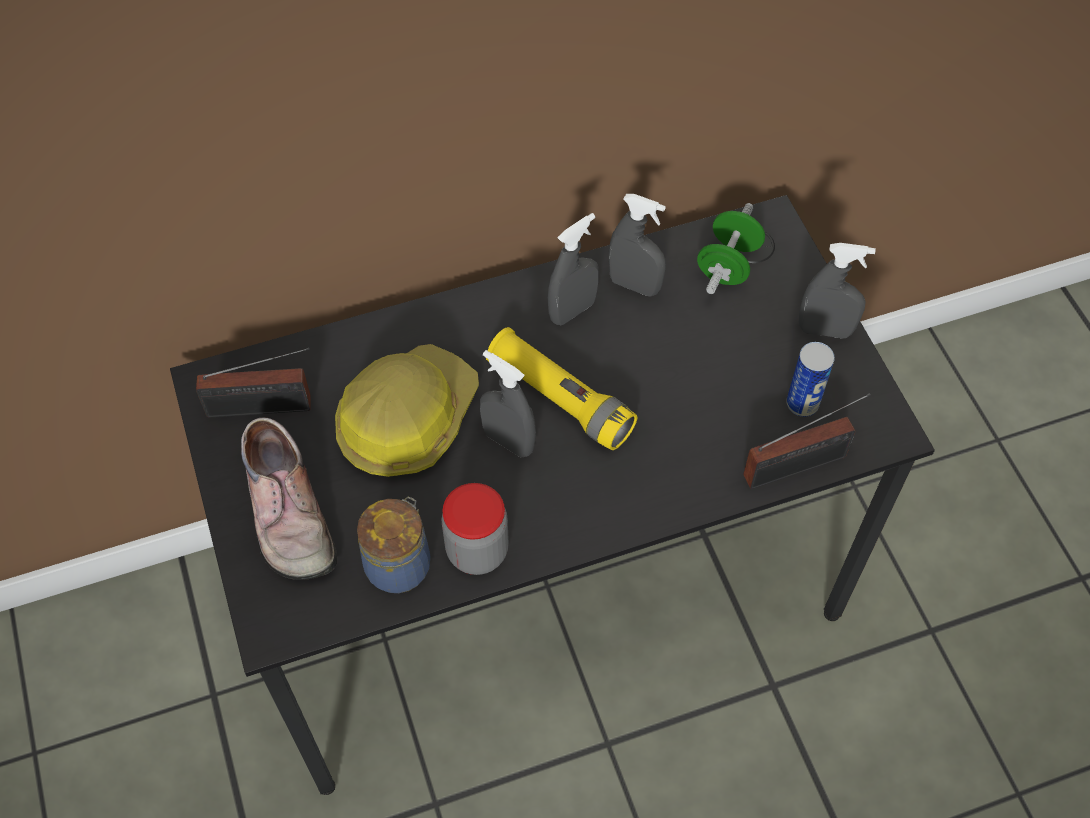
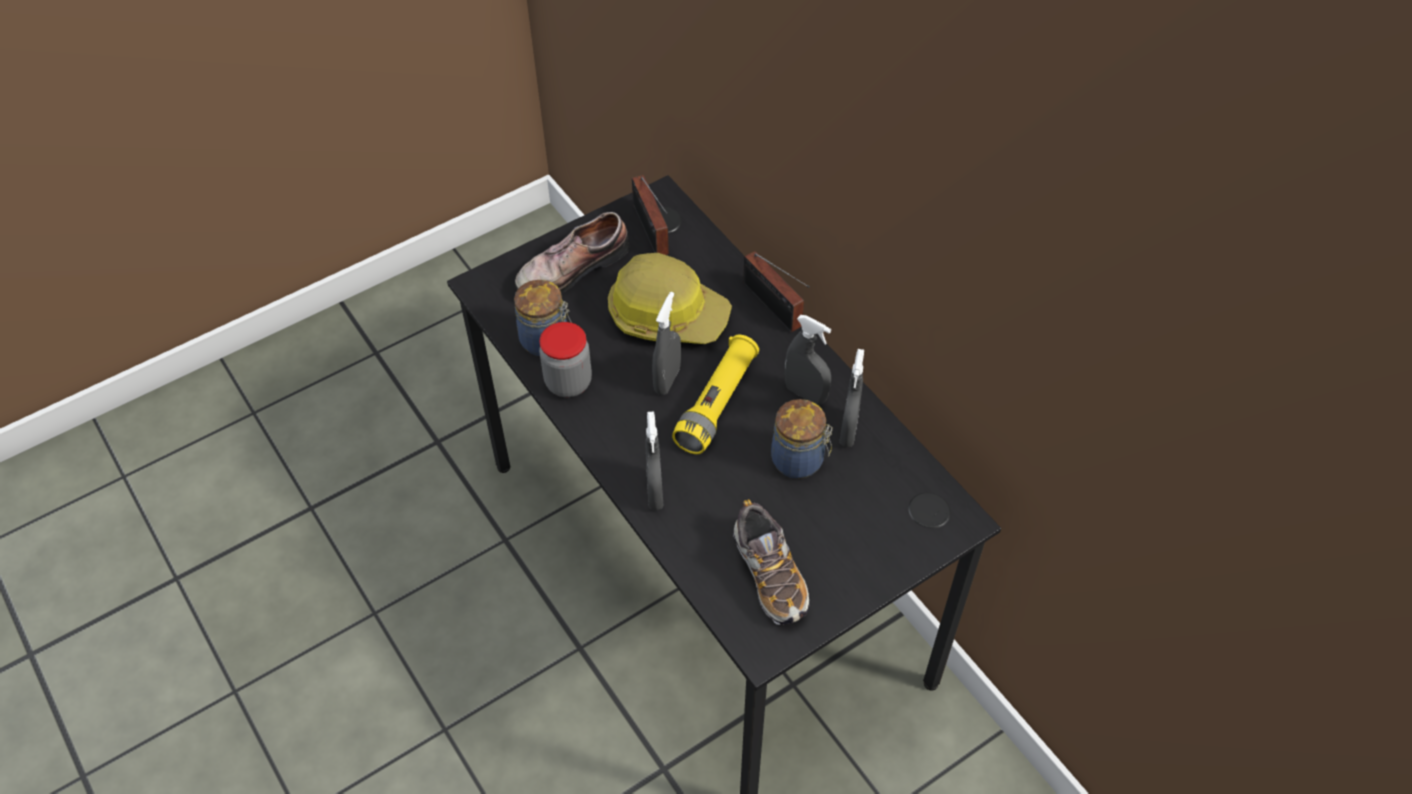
camera: 75 degrees right, 5 degrees down
(661, 339) = (799, 460): none -> jar
(728, 264) = (898, 494): green dumbbell -> none
(800, 465) = (706, 582): radio -> radio (774, 308)
(802, 403) = (769, 574): can -> shoe
(825, 330) = (855, 581): grey spray bottle -> grey spray bottle (655, 492)

